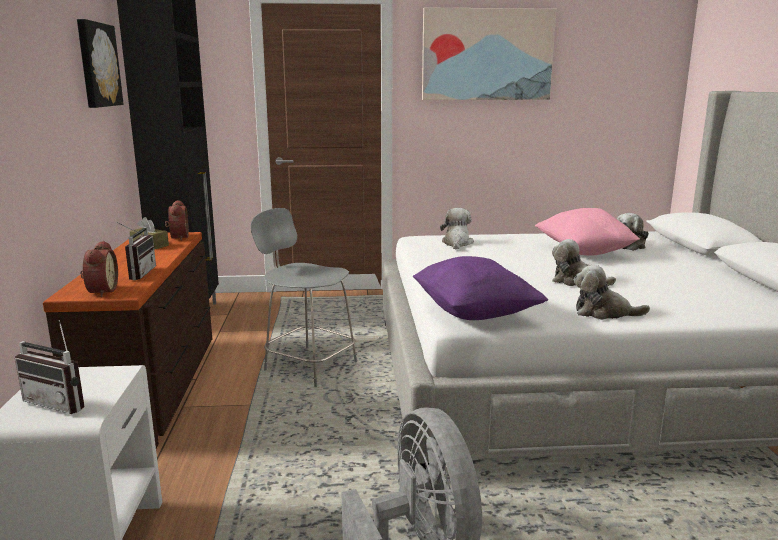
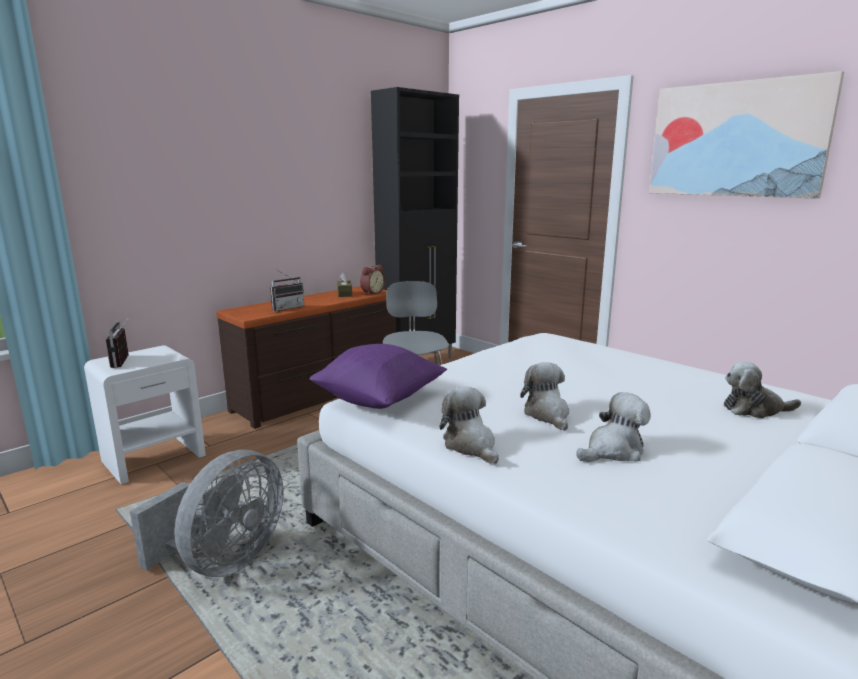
camera: 50 degrees right, 0 degrees up
(97, 65) = (336, 159): picture -> none
(100, 291) = (245, 312): alarm clock -> none
(457, 243) = (555, 349): plush toy -> plush toy (613, 451)
(583, 252) = (660, 395): pink pillow -> none

